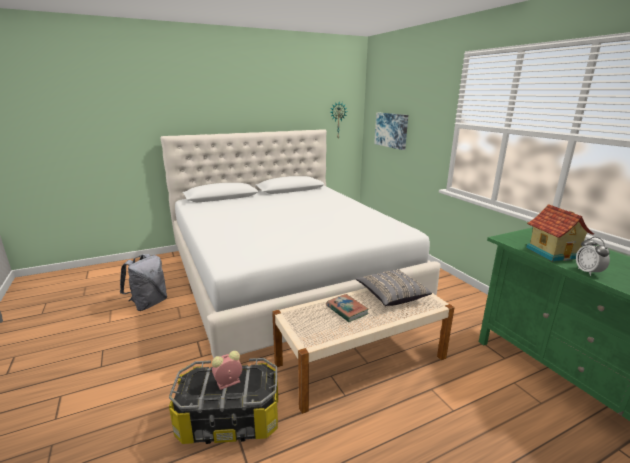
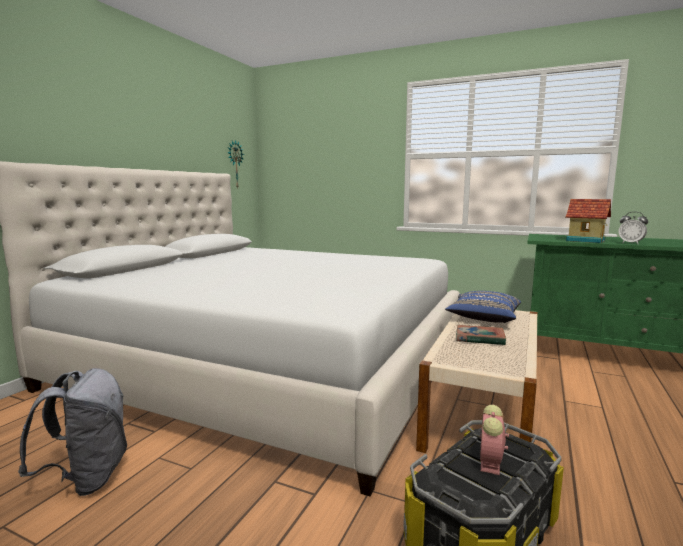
camera: 40 degrees left, 10 degrees down
(391, 130) = (310, 173): picture -> none
(391, 295) = (483, 318): grey pillow -> blue pillow

